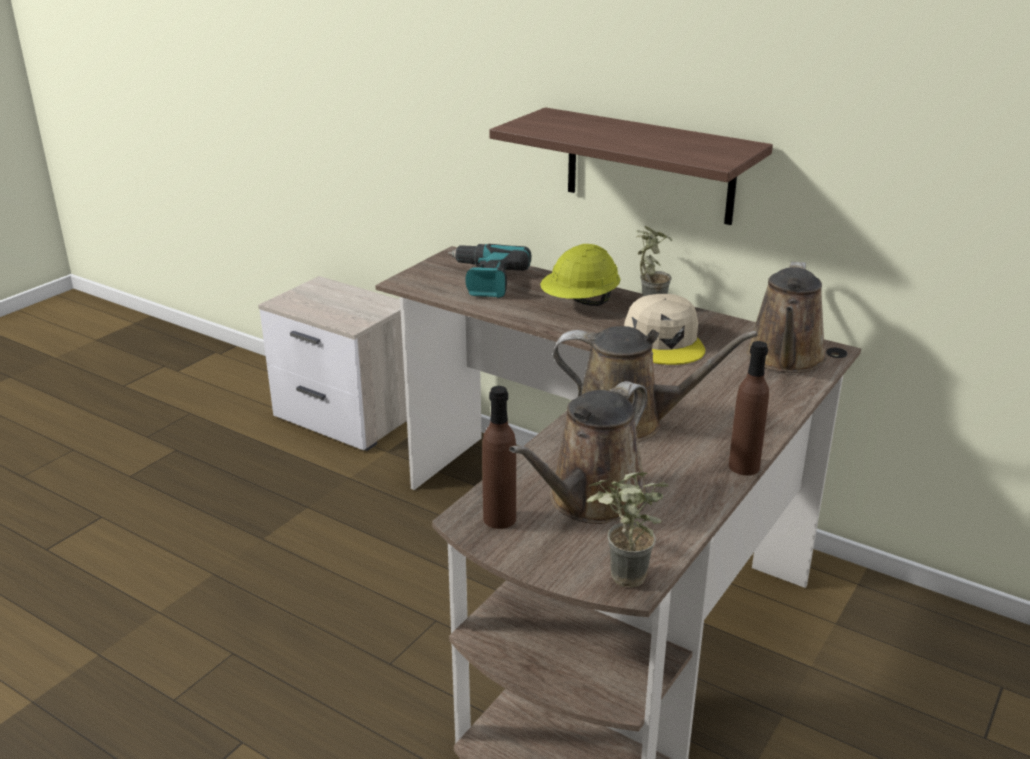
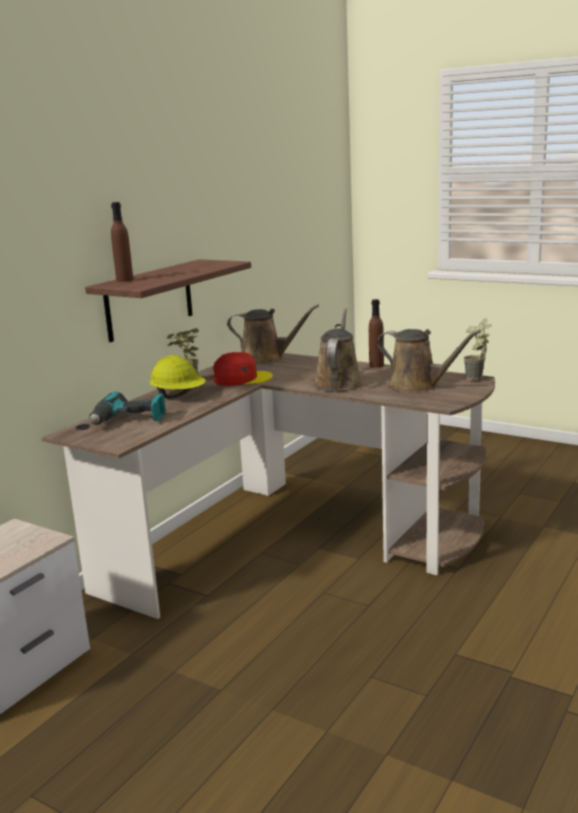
camera: 90 degrees left, 10 degrees down
(499, 518) = (441, 399): brown bottle -> brown bottle (124, 280)
(664, 342) = (241, 378): beige cap -> red cap

